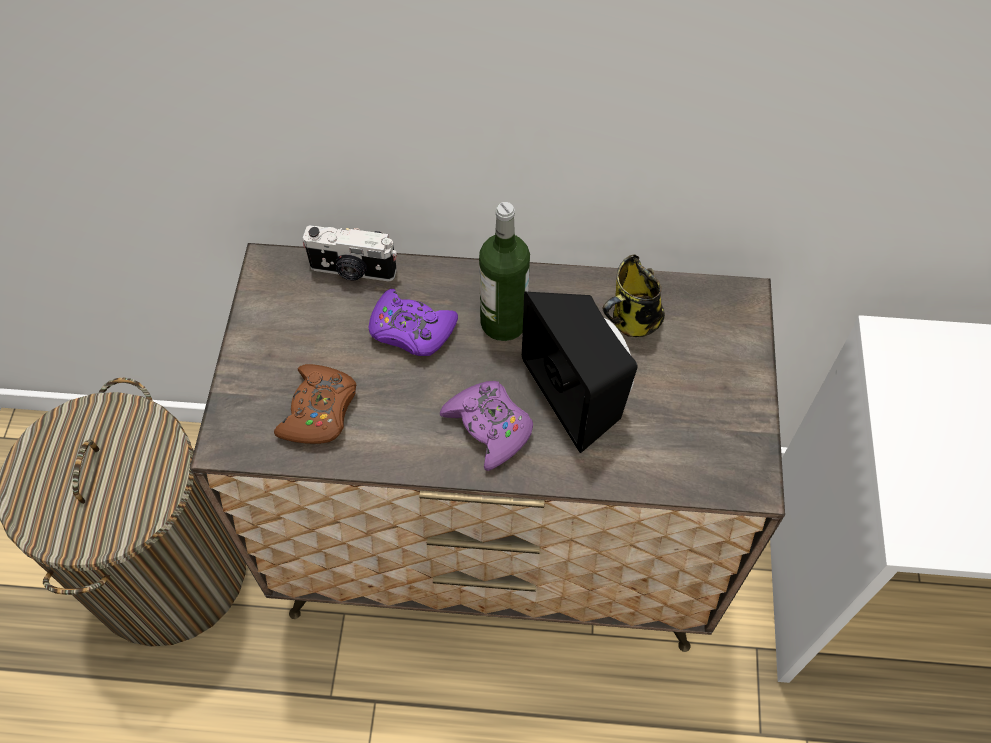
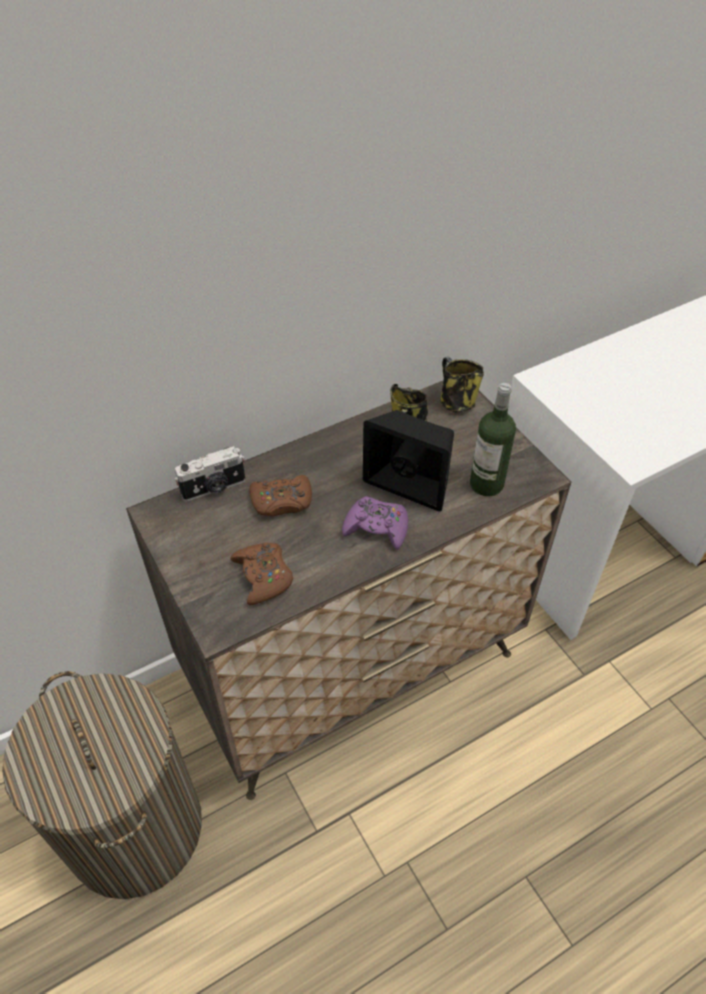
camera: 35 degrees left, 10 degrees down
(411, 330) = (282, 501): purple game controller -> brown game controller
(503, 322) = (335, 468): bottle -> bottle (486, 484)
(726, 316) = (455, 402): none -> mug

